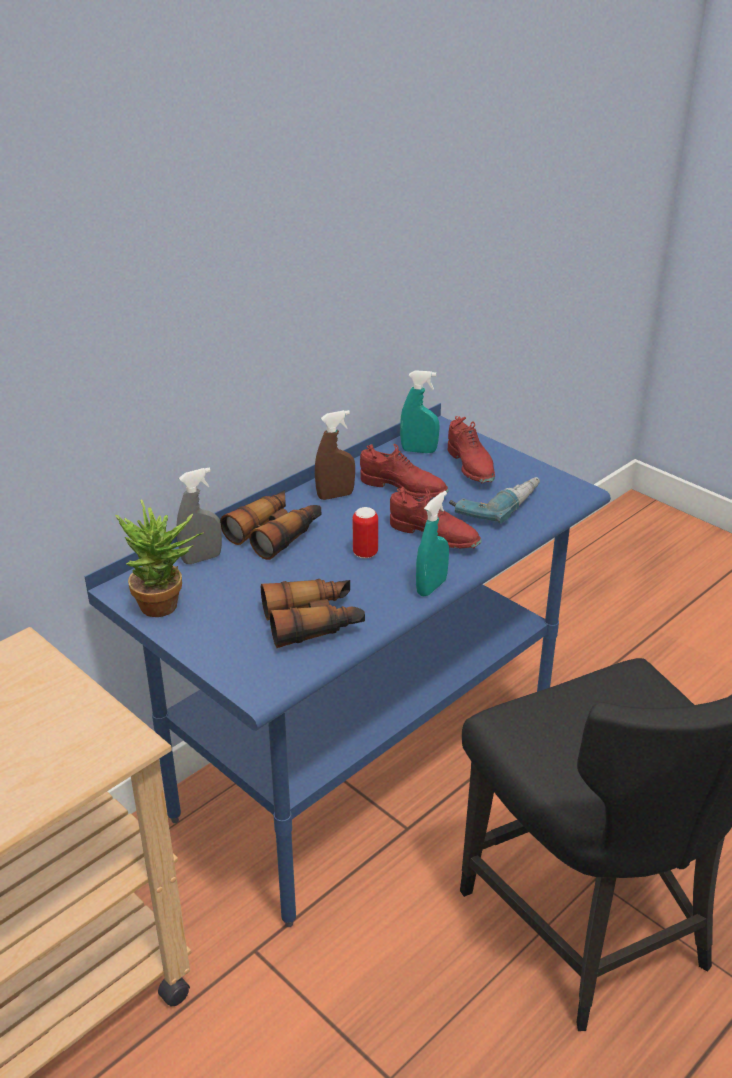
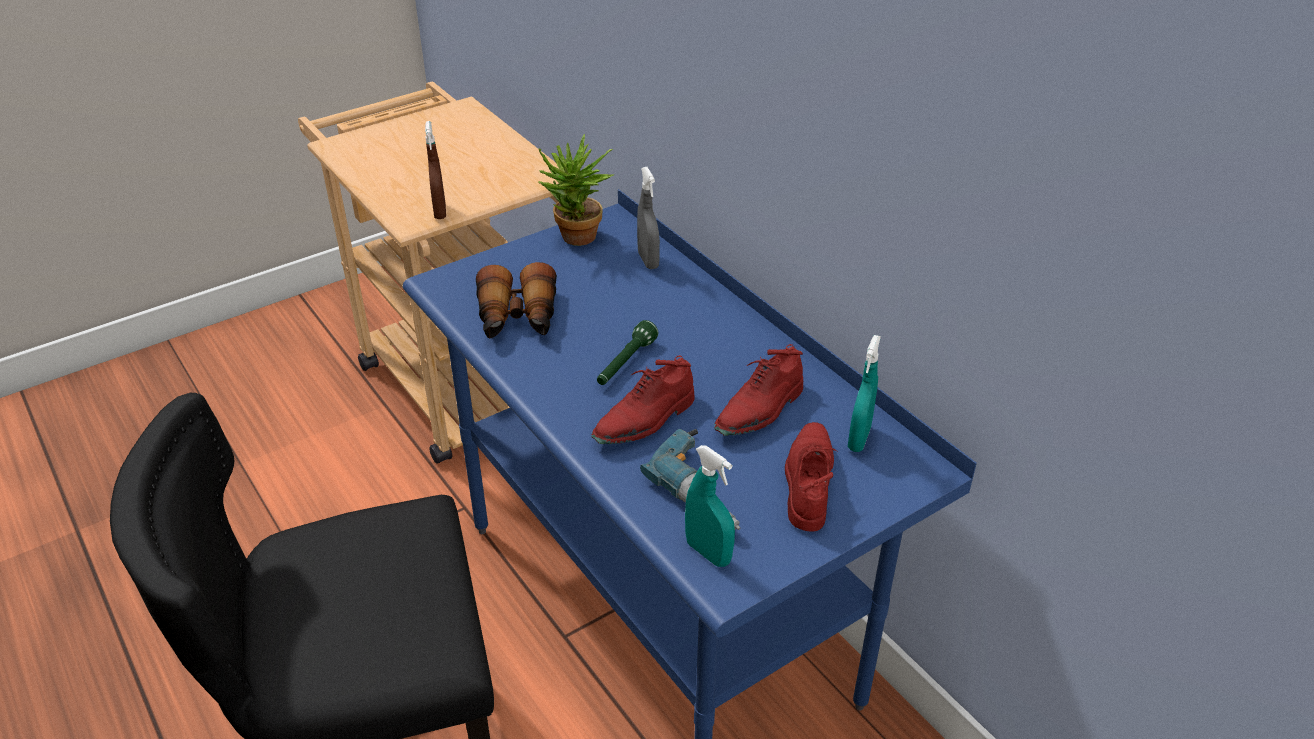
camera: 100 degrees right, 5 degrees up
(276, 533) = (682, 307): binoculars -> none
(335, 495) = (752, 354): brown spray bottle -> brown spray bottle (440, 211)
(365, 553) = (625, 364): can -> green flashlight
(431, 587) = (544, 403): turquoise spray bottle -> turquoise spray bottle (708, 553)
(471, 467) = (808, 483): red shoe -> red shoe turned 105 degrees clockwise

